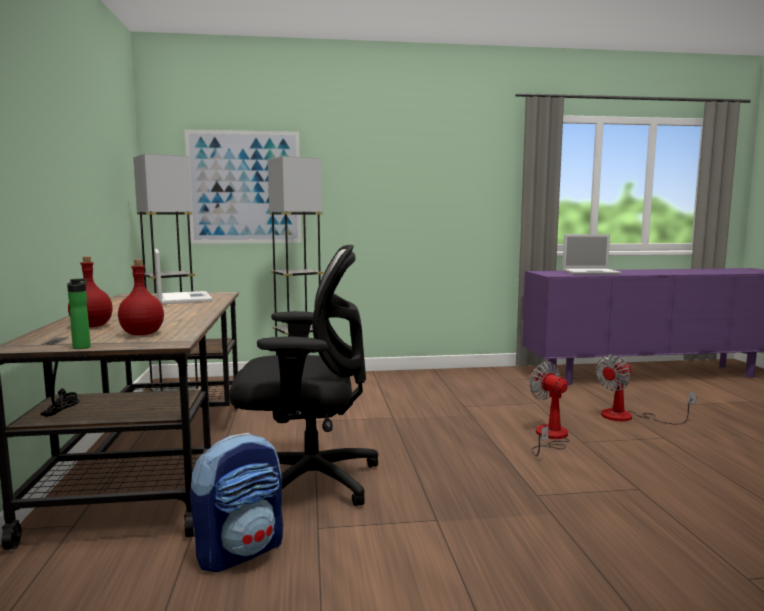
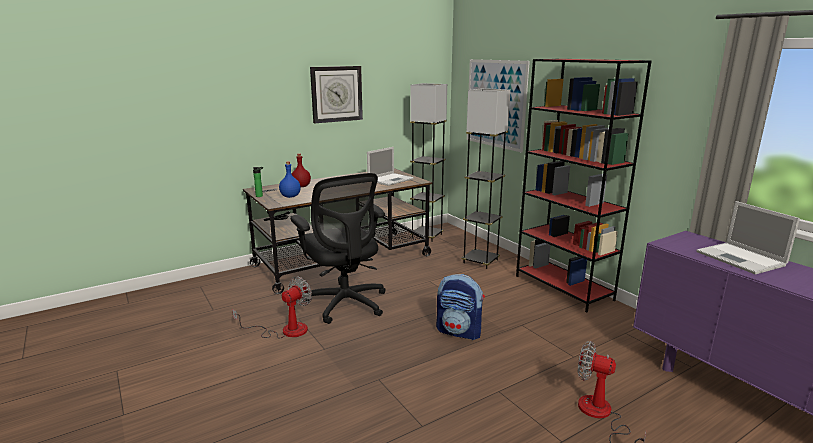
camera: 65 degrees right, 10 degrees up
(65, 153) = (336, 94): none -> wall clock
(143, 334) = (290, 196): red bottle -> blue bottle
(241, 551) = (270, 307): backpack -> backpack (459, 331)
(407, 376) = (564, 288): none -> red bookcase
(549, 437) = (492, 373): fan -> fan (285, 330)

